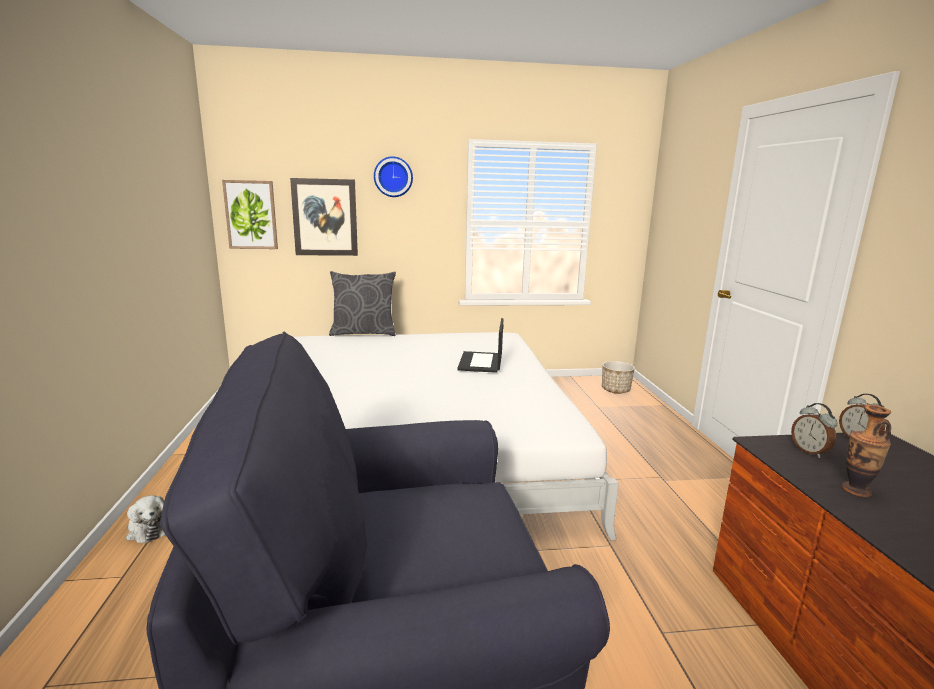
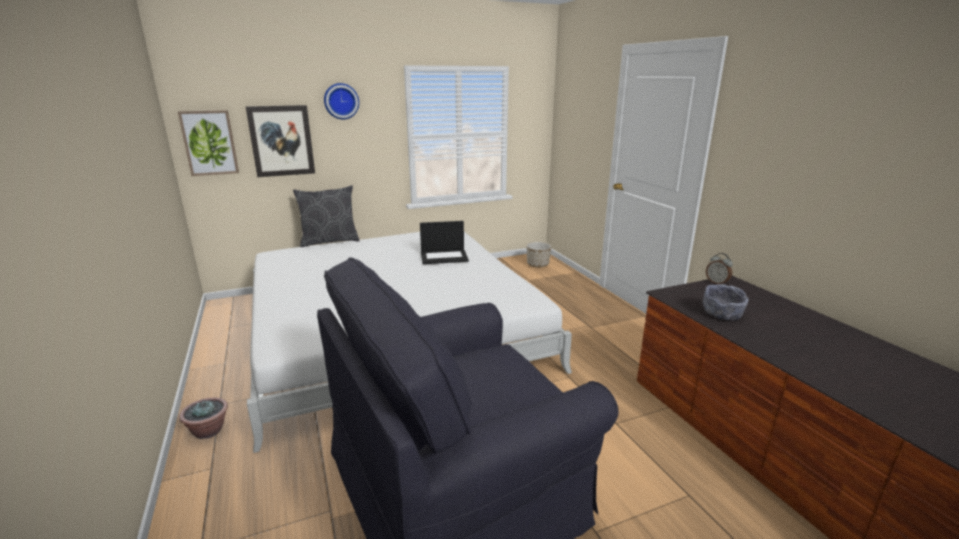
camera: 15 degrees left, 5 degrees up
(148, 529) = (209, 431): plush toy -> potted plant
(481, 362) = (444, 257): laptop -> laptop turned 90 degrees counterclockwise
(809, 451) = (692, 294): alarm clock -> none
(856, 490) = (722, 314): vase -> grey bowl

